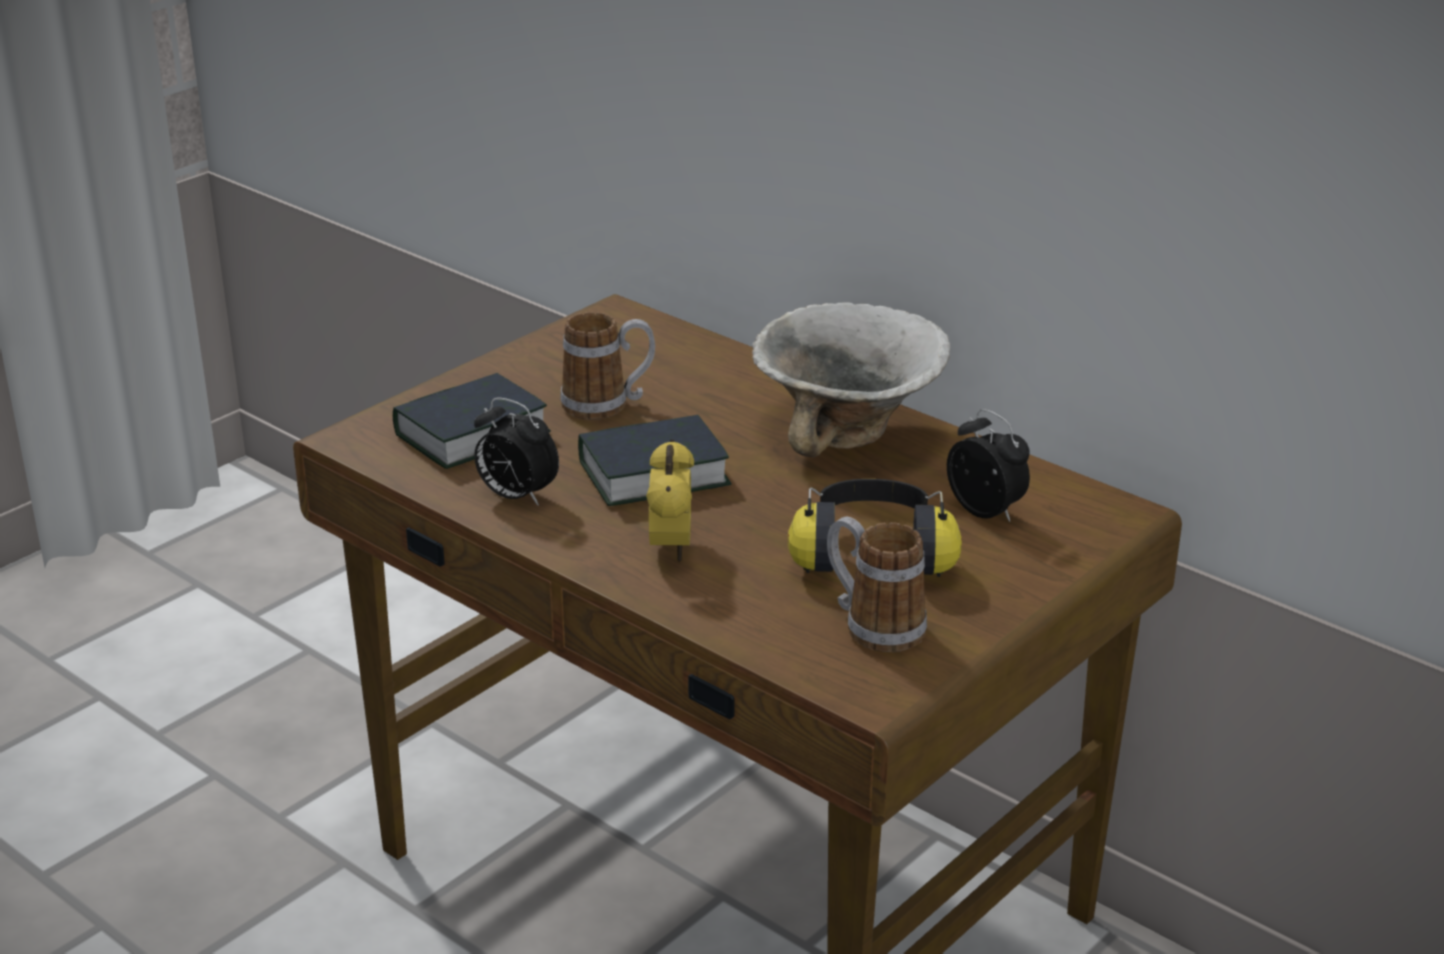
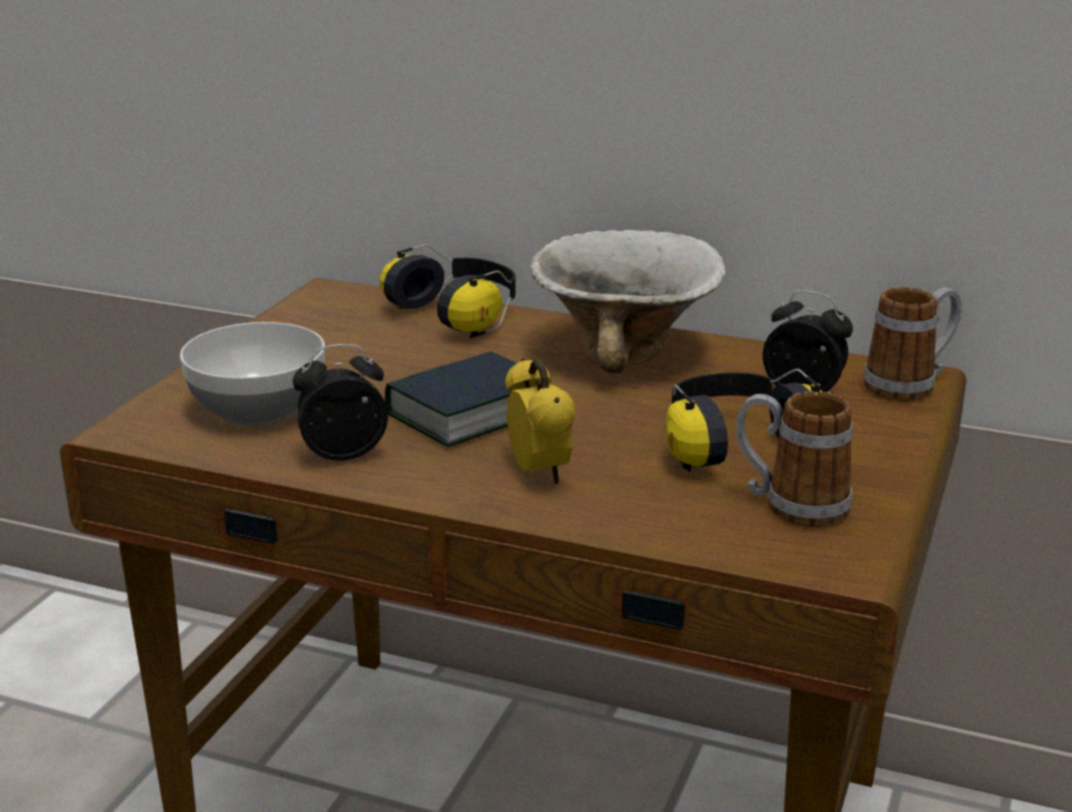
camera: 20 degrees left, 5 degrees down
(471, 434) = (256, 408): book -> bowl
(516, 496) = (343, 454): alarm clock -> alarm clock turned 150 degrees clockwise
(608, 404) = (378, 363): mug -> mug (910, 384)
(720, 361) = (458, 315): none -> headphones

